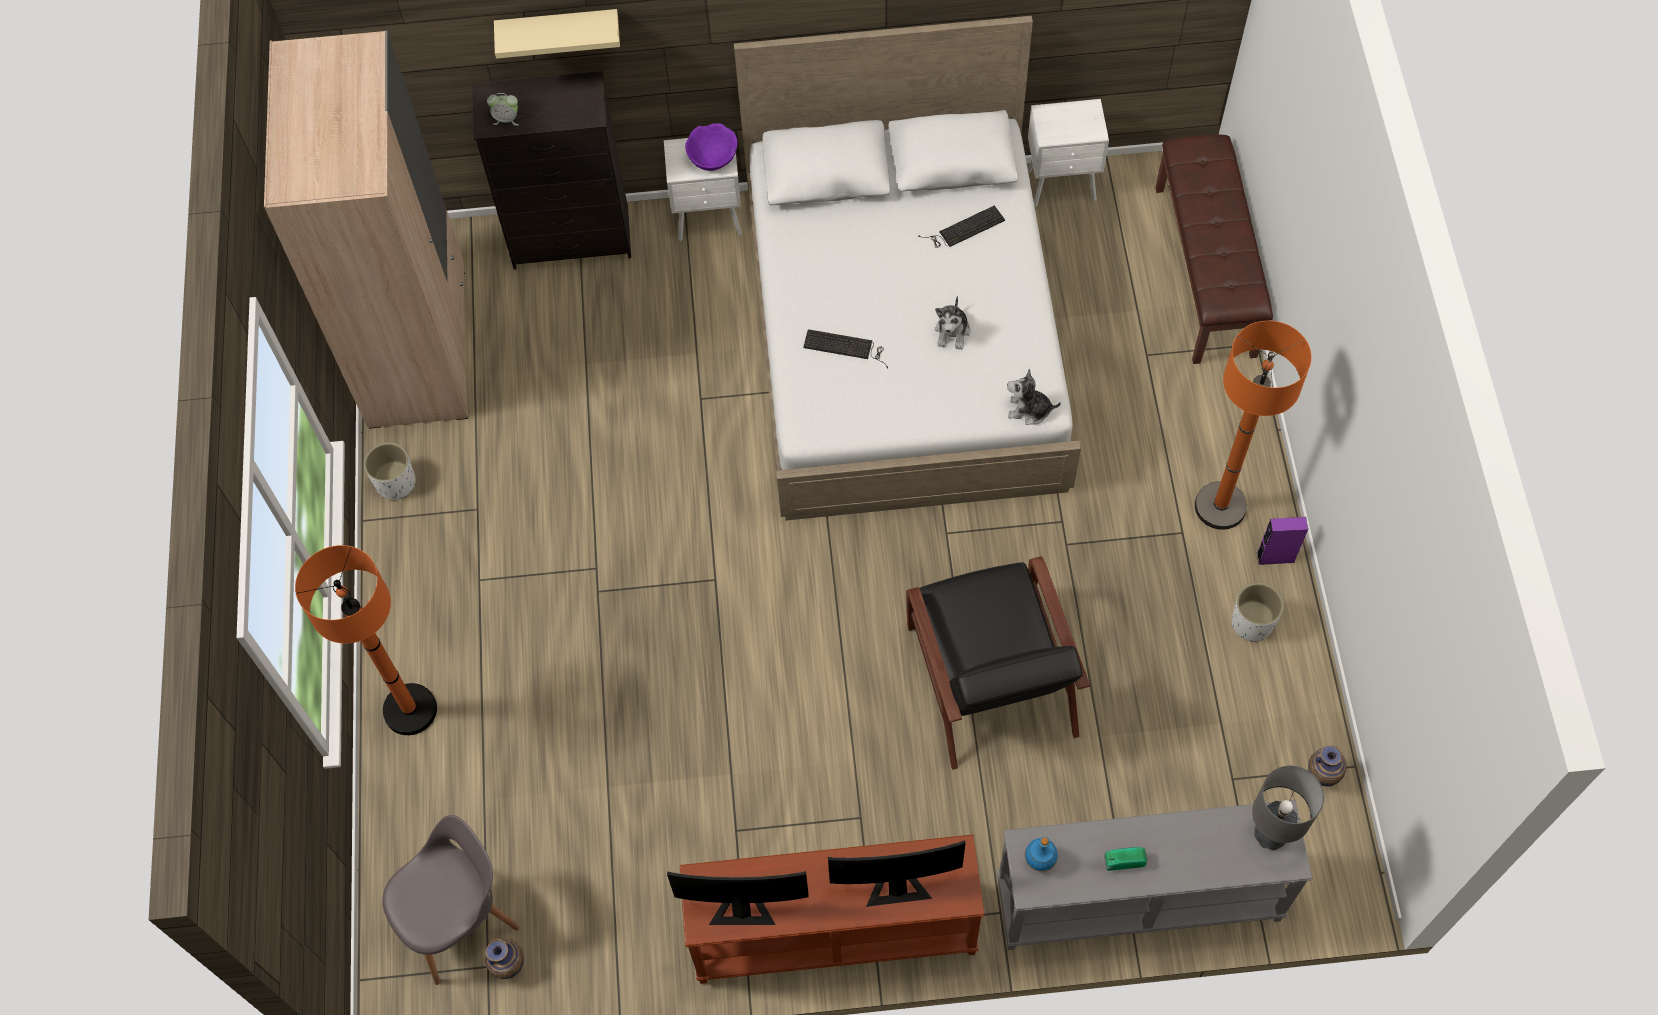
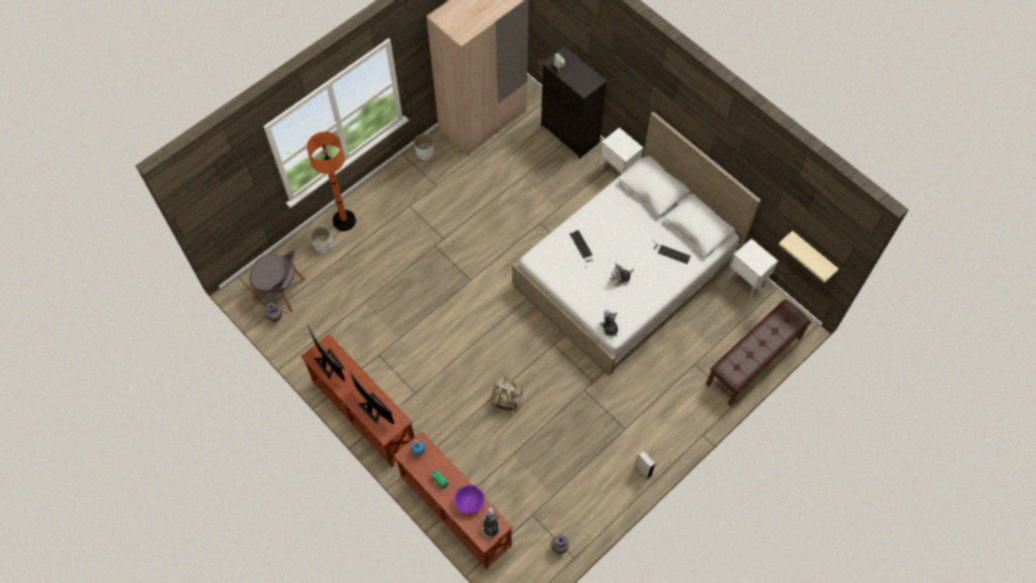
camera: 50 degrees right, 0 degrees up
(558, 29) = (599, 51): beige shelf -> beige shelf (812, 254)
(713, 157) = (626, 148): purple bowl -> purple bowl (469, 502)
(990, 676) = (506, 399): black armchair -> beige backpack
(1137, 901) = (455, 511): grey console table -> brown console table
(1220, 506) = (648, 435): orange floor lamp -> none
(1252, 623) = (606, 480): white planter -> white planter (323, 245)
(1270, 834) = (490, 526): grey table lamp -> plush toy
(1275, 557) = (643, 470): purple speaker -> grey speaker

